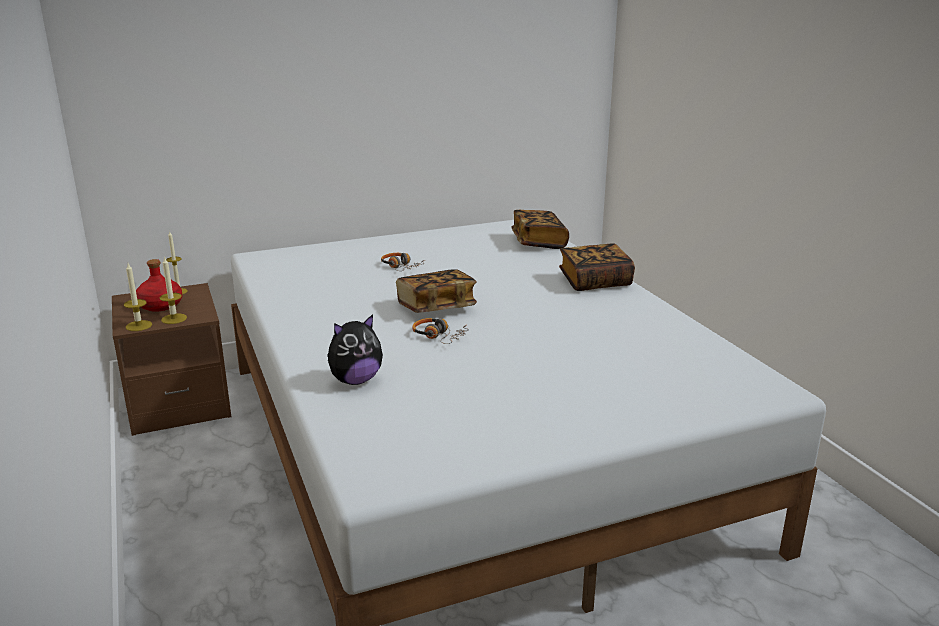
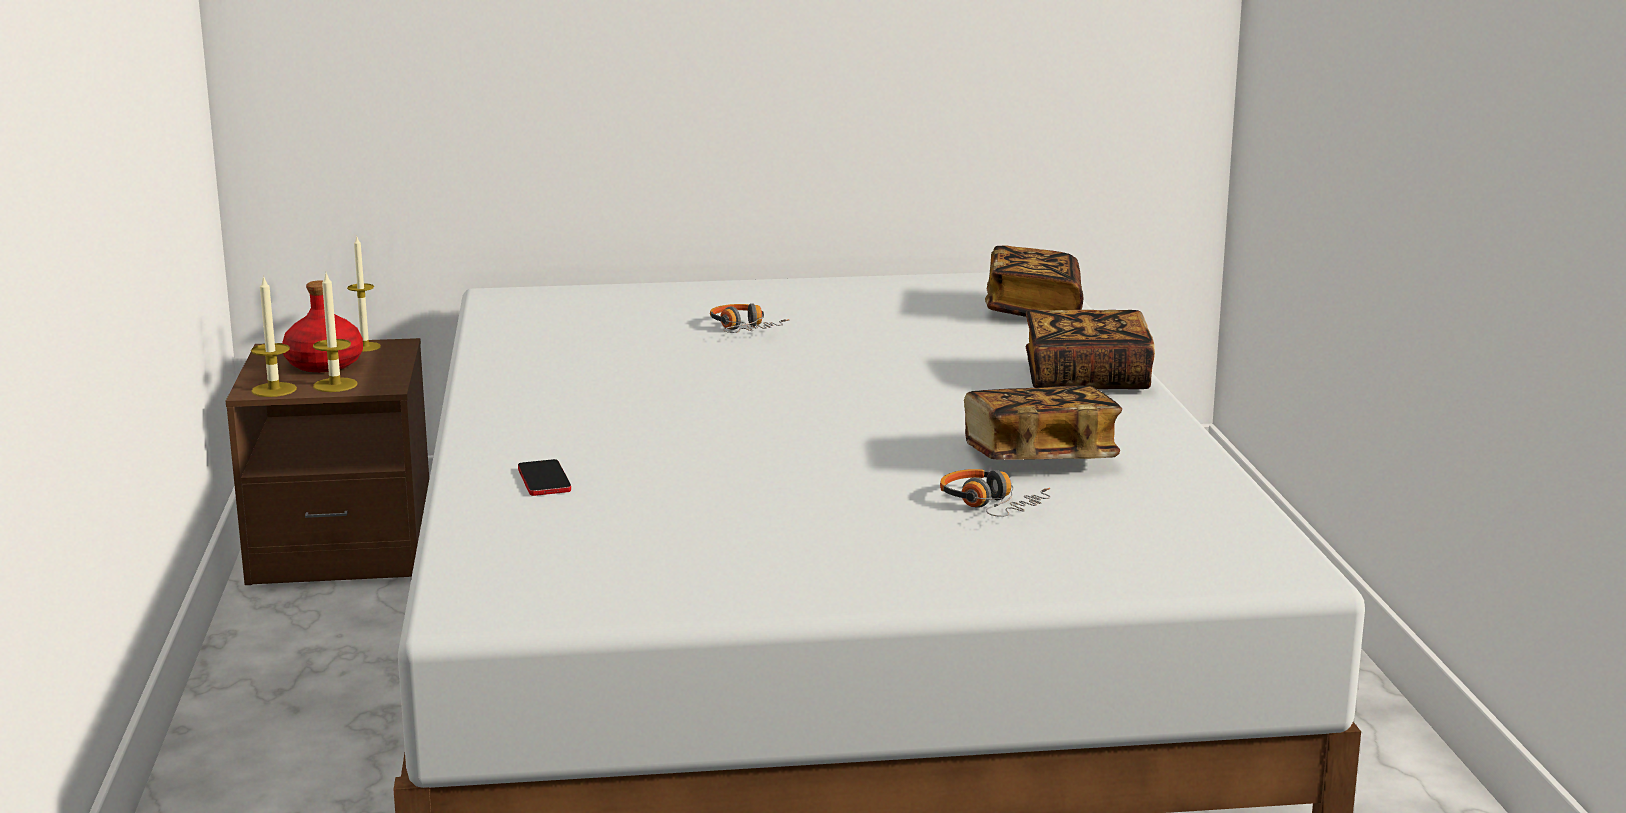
camera: 15 degrees right, 5 degrees down
(355, 380) = (544, 480): plush toy -> phone
(436, 307) = (759, 393): book -> book (1039, 457)
(439, 336) = (731, 434): headphones -> headphones (991, 505)

